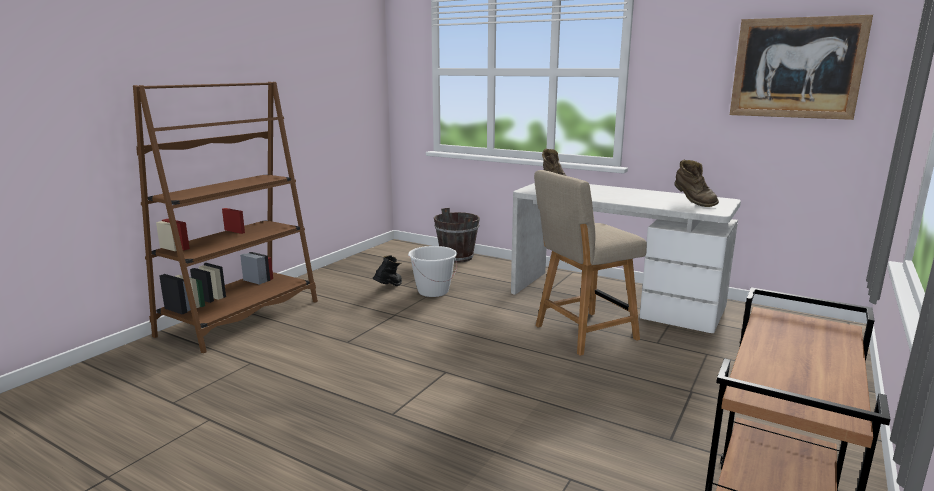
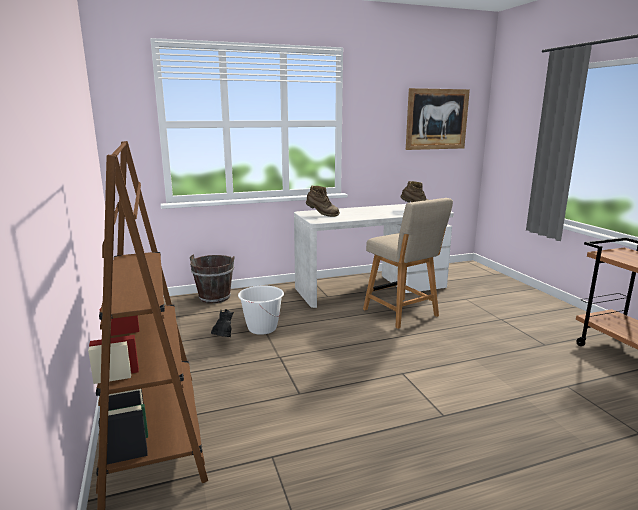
camera: 50 degrees left, 0 degrees up
(582, 333) = (402, 314): beige chair -> beige chair turned 45 degrees counterclockwise

